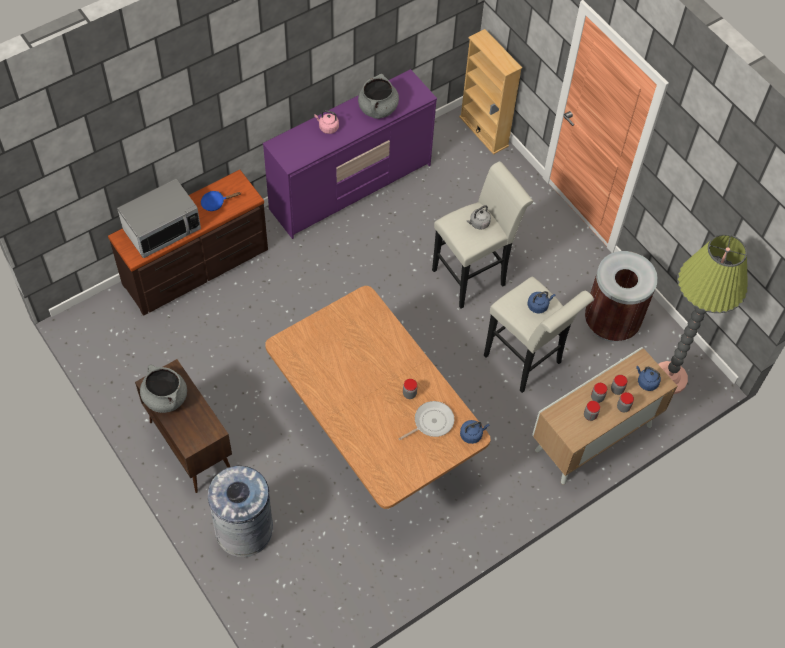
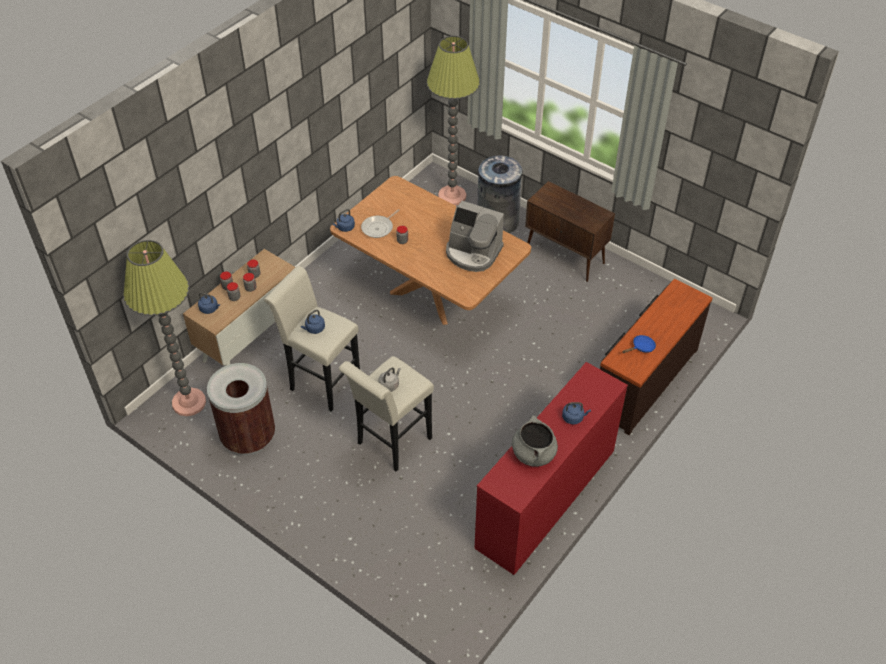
camera: 165 degrees right, 10 degrees down
(162, 229) = (671, 313): microwave -> none
(165, 398) = (586, 209): grey cooking pot -> none
(284, 596) = (452, 196): none -> floor lamp
(327, 127) = (574, 418): pink kettle -> blue kettle
(335, 352) = (473, 253): none -> coffee machine
(351, 187) = (545, 499): purple dresser -> red dresser
(484, 131) = (429, 612): beige bookcase -> none

